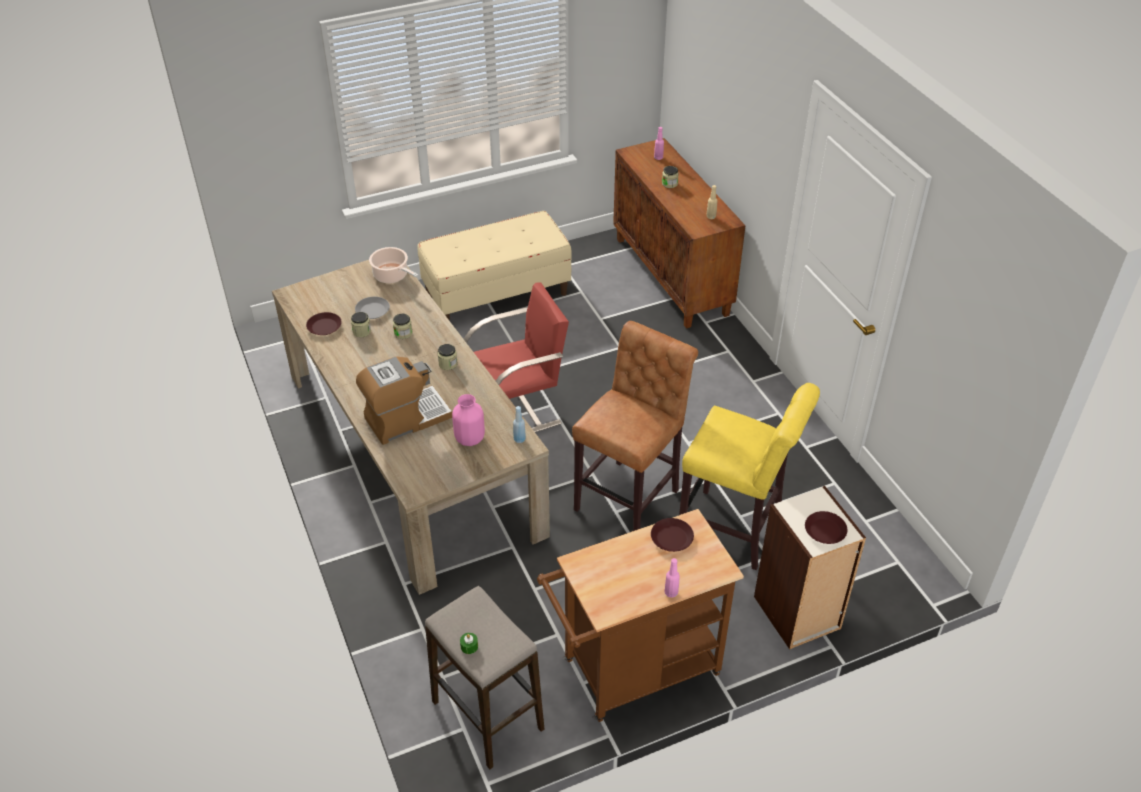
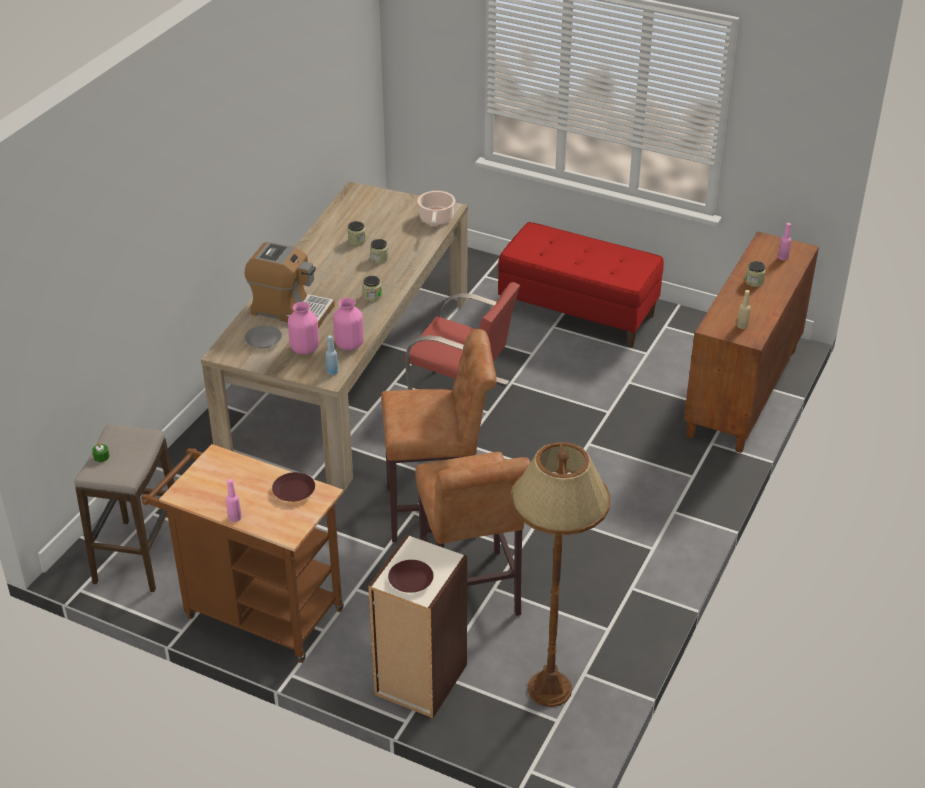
camera: 50 degrees right, 5 degrees down
(324, 326) = (340, 223): brown plate -> none
(372, 310) = (385, 232): grey plate -> grey plate (263, 340)
(495, 410) = (350, 344): none -> pink vase
(496, 294) = (578, 313): beige bench -> red bench
(735, 532) = (471, 594): yellow stool -> brown stool
(864, 548) = (549, 688): none -> brown floor lamp

